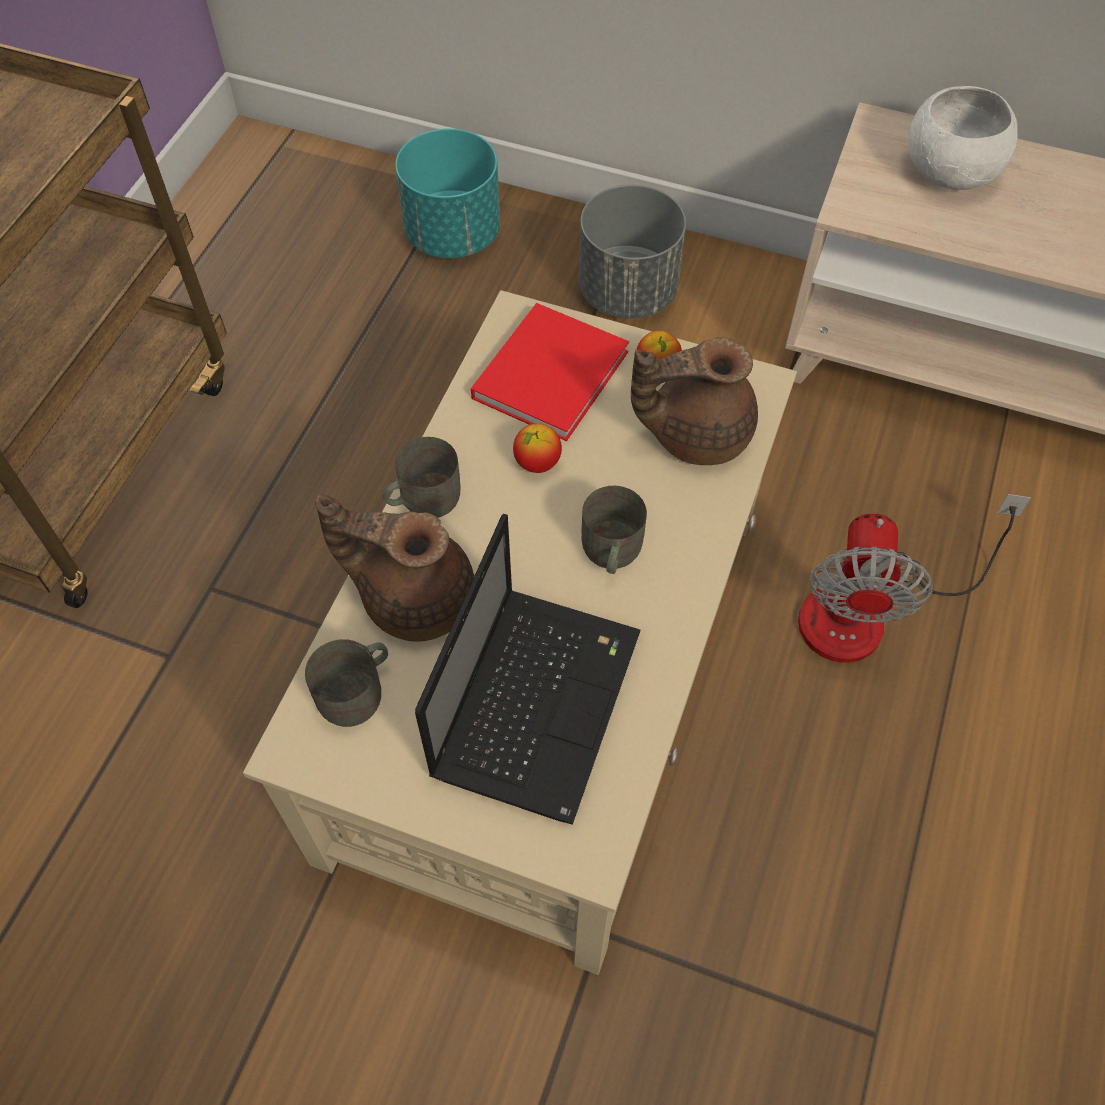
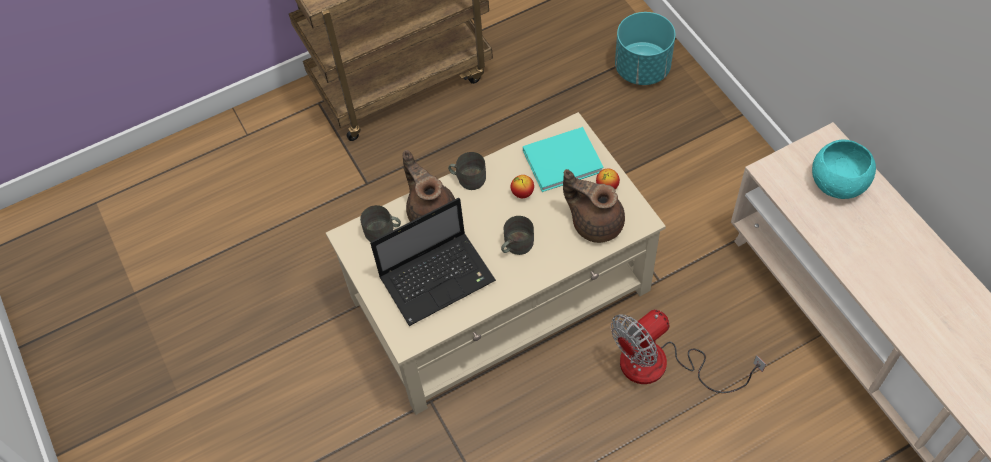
camera: 45 degrees right, 0 degrees up
(553, 371) = (565, 160): red book -> turquoise book
(628, 292) = (699, 149): grey planter -> none
(951, 171) = (838, 183): white bowl -> turquoise bowl

